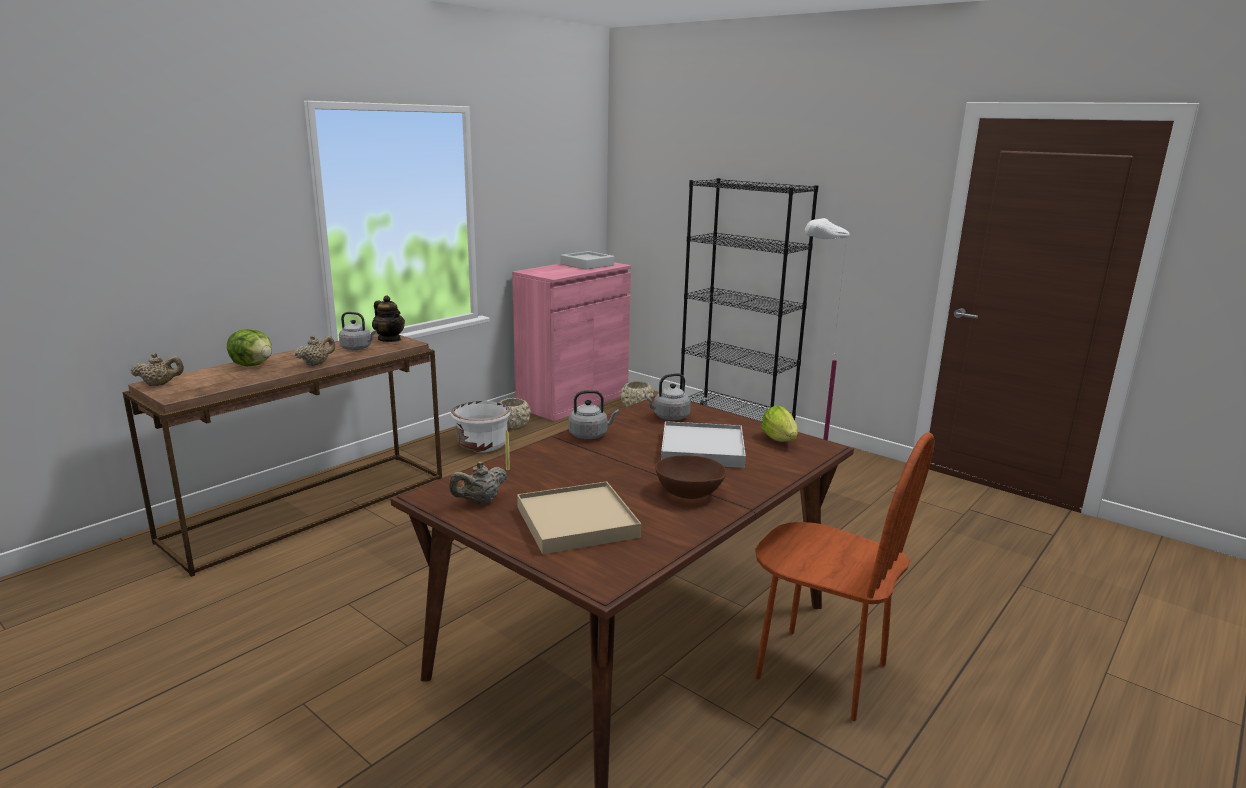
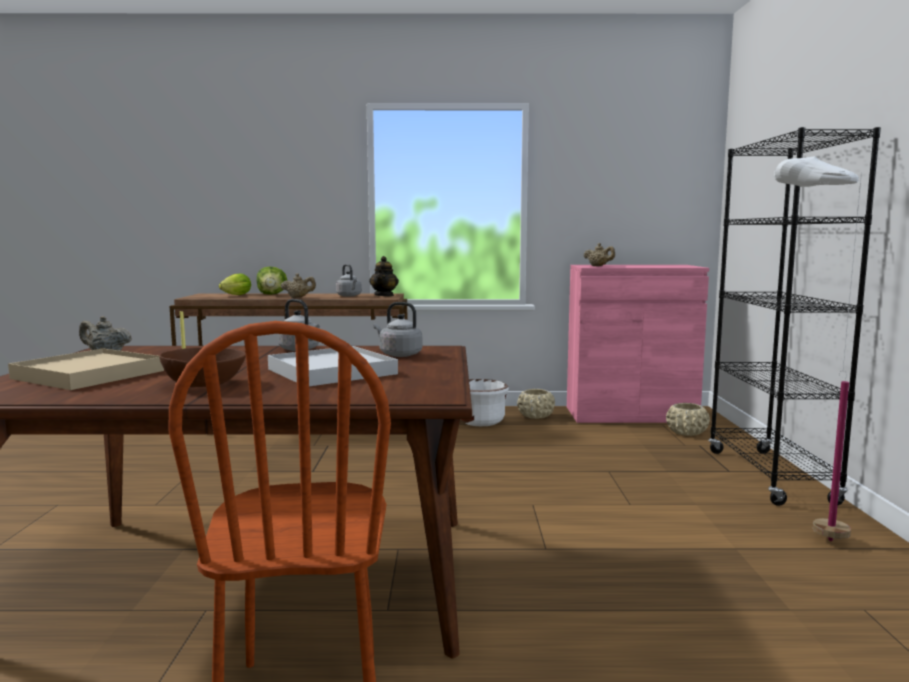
camera: 50 degrees right, 10 degrees down
(160, 384) = (205, 294): beige teapot -> beige teapot (598, 266)
(587, 264) = (660, 265): grey tray -> none
(781, 441) = (416, 384): lettuce -> lettuce (235, 295)

